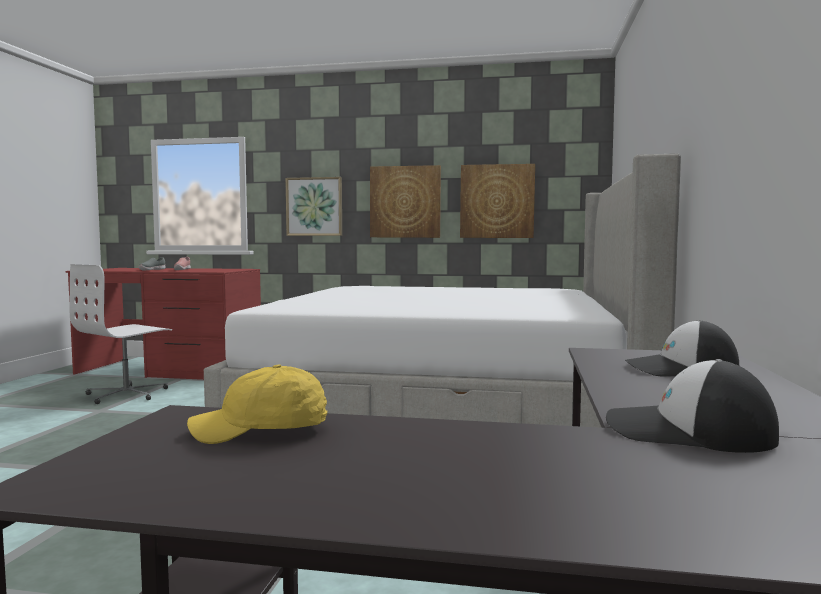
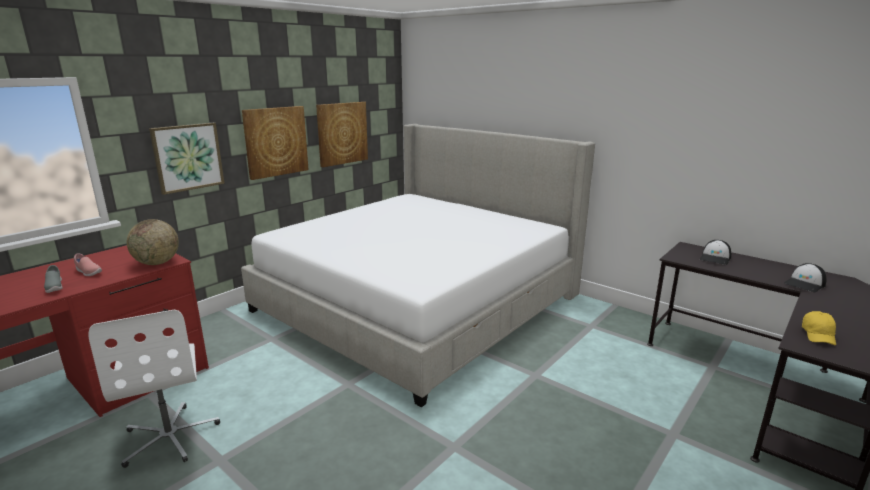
camera: 60 degrees left, 15 degrees up
(211, 271) = (157, 263): none -> globe

